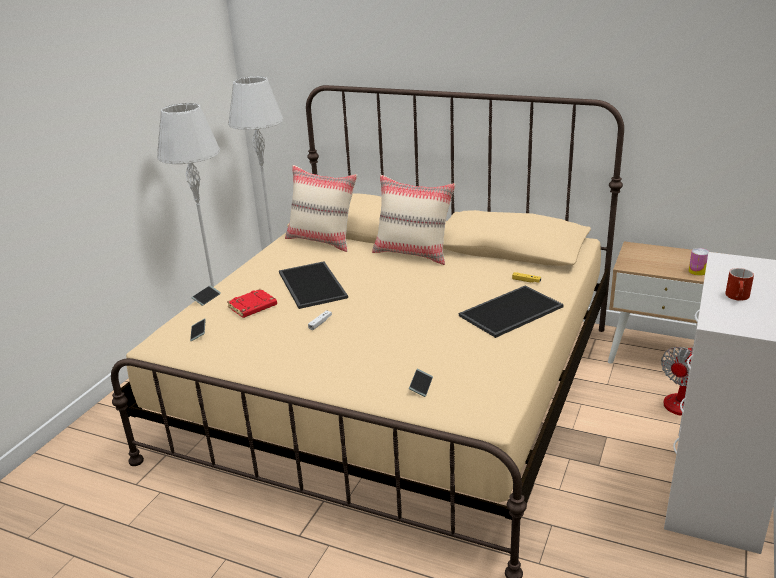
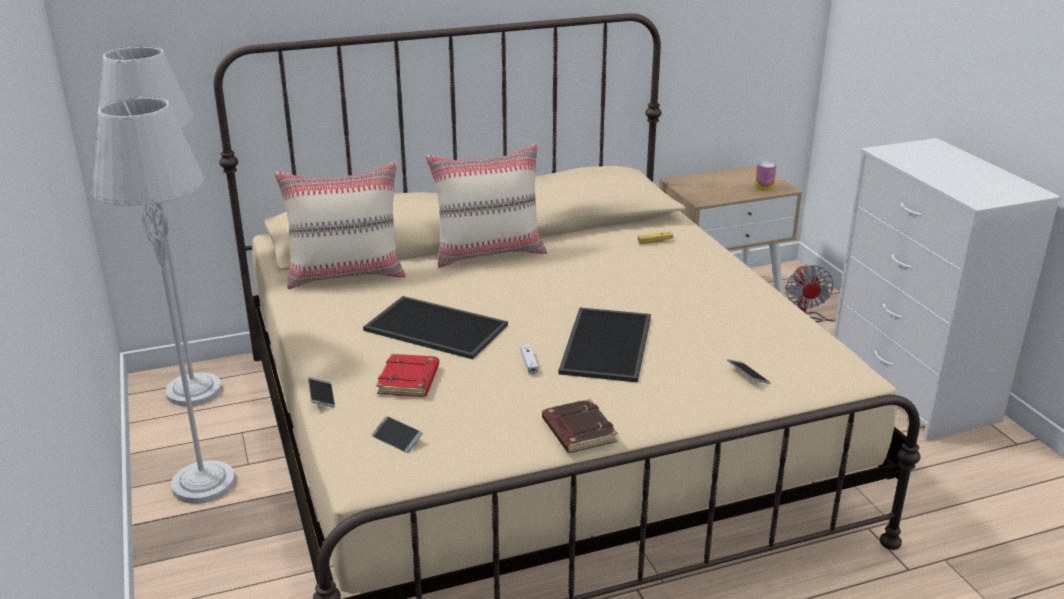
camera: 45 degrees left, 0 degrees up
(276, 369) = (577, 431): none -> brown book
(511, 312) = (696, 275): tray -> tray (608, 345)
(738, 297) = (953, 177): red mug -> none

